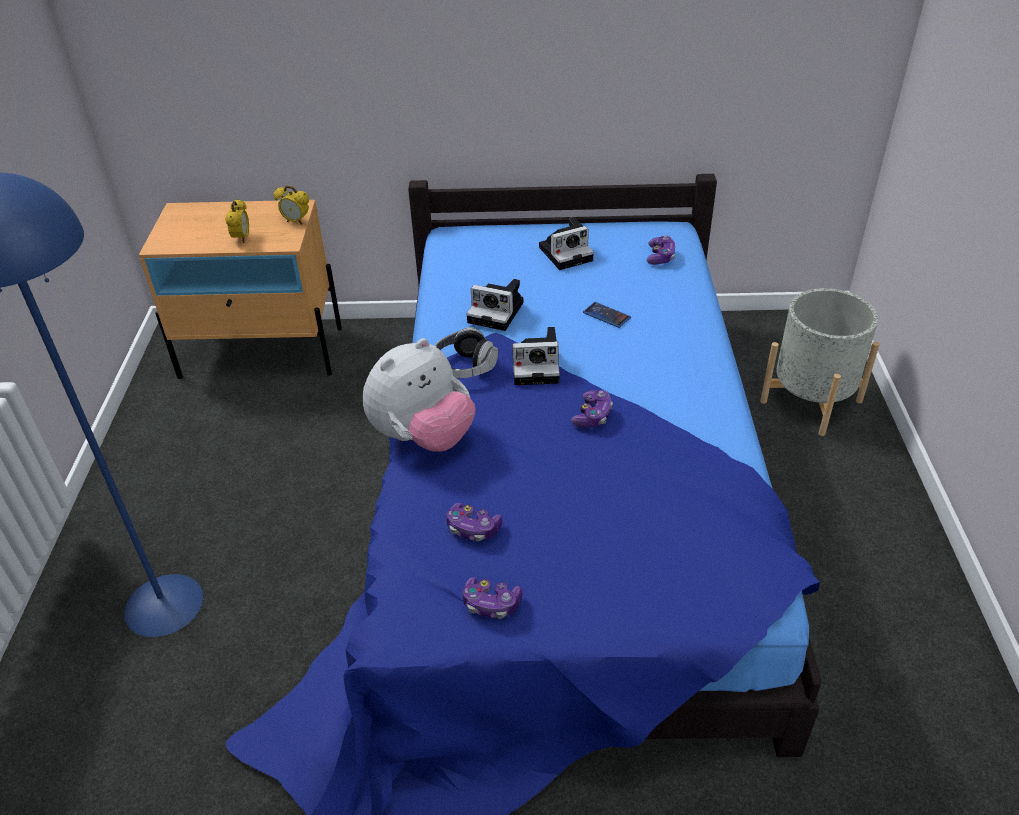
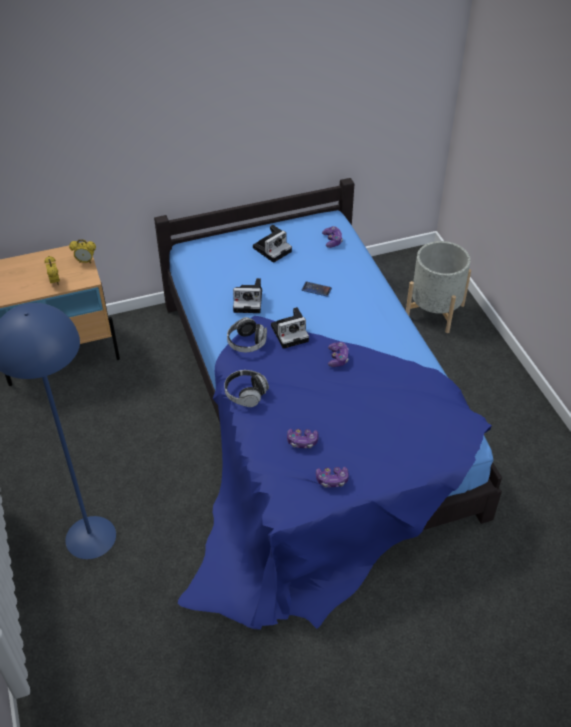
camera: 20 degrees left, 5 degrees up
(423, 437) = (245, 394): plush toy -> headphones

